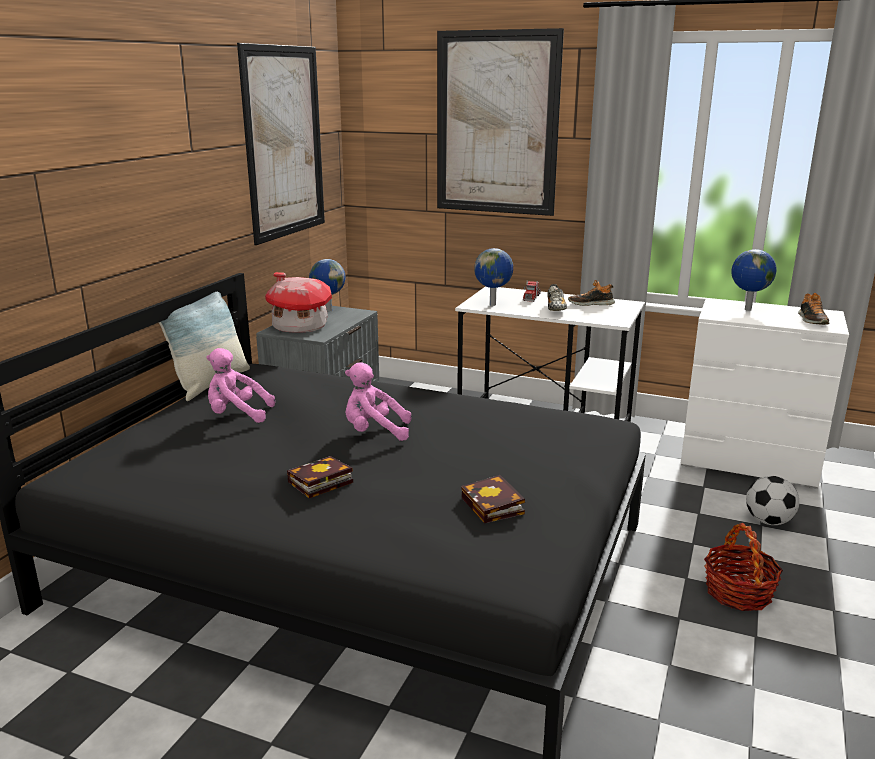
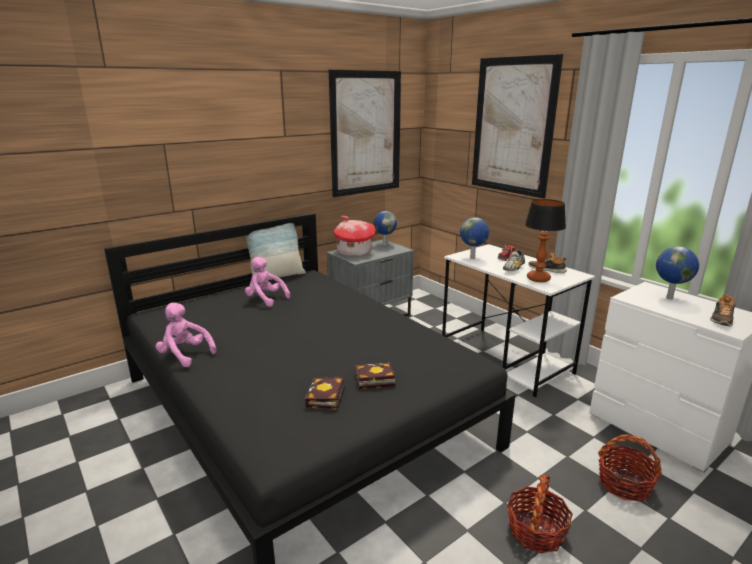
camera: 30 degrees right, 0 degrees up
(318, 483) = (251, 351): book -> book (373, 380)
(374, 432) = (321, 328): pink plush toy -> pink plush toy (185, 355)
(596, 315) = (538, 279): none -> table lamp
(768, 521) = (624, 484): football -> basket

